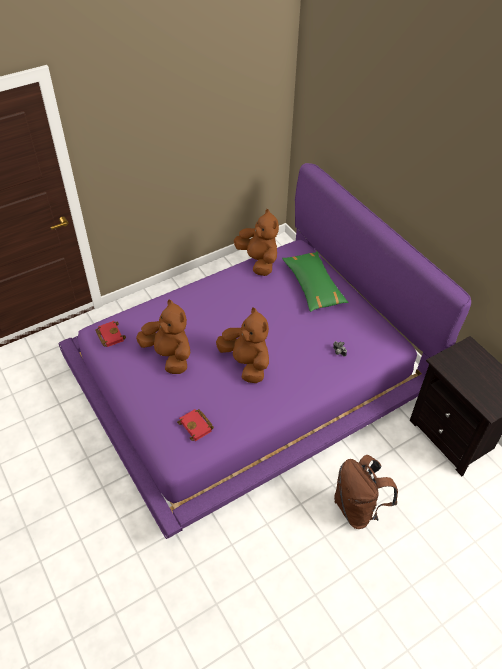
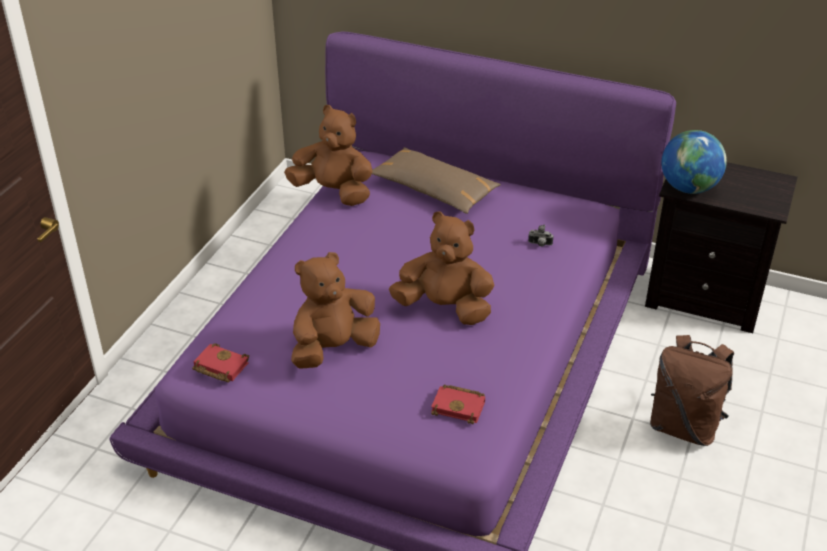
camera: 35 degrees left, 10 degrees down
(169, 356) = (333, 349): brown plush toy -> brown plush toy turned 45 degrees counterclockwise
(313, 286) = (434, 190): green pillow -> brown pillow
(449, 365) = (688, 188): none -> globe

